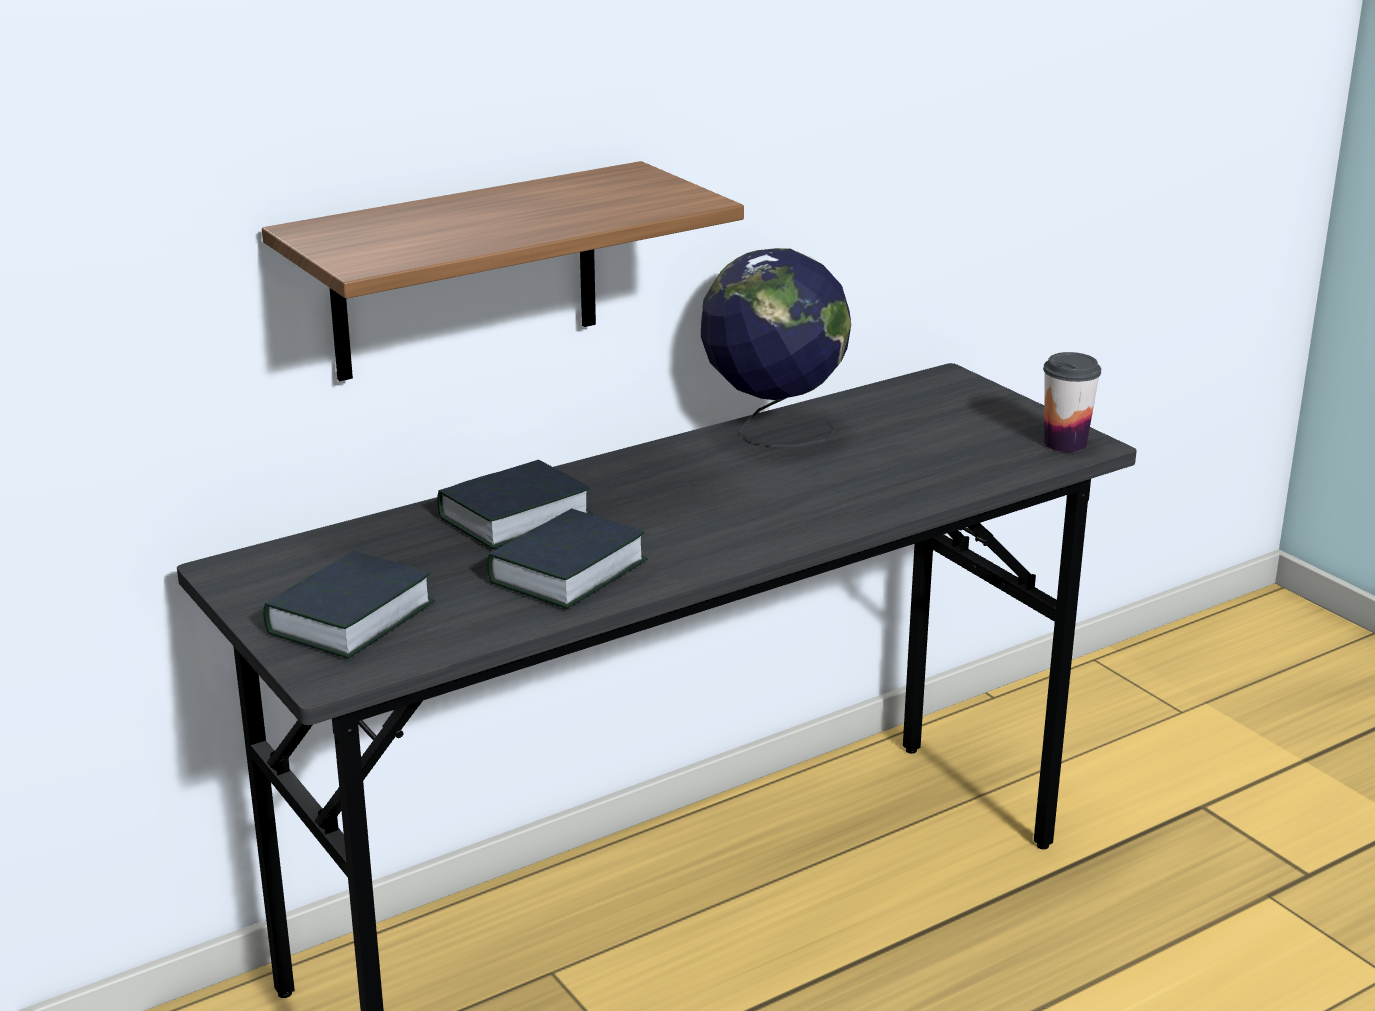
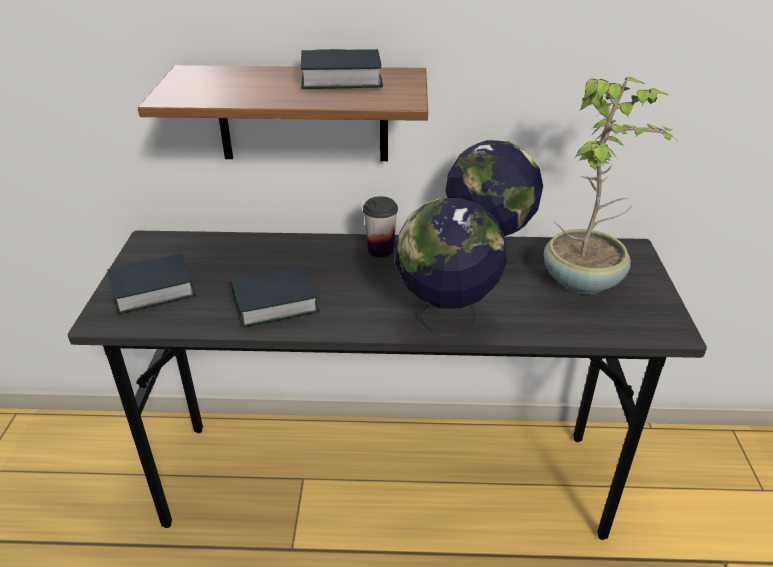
camera: 35 degrees right, 10 degrees up
(515, 517) = (295, 258): book -> book (341, 79)
(822, 516) = (445, 320): none -> globe
(931, 426) = (584, 280): none -> potted plant
(1065, 443) = (658, 324): cup -> cup (380, 250)

